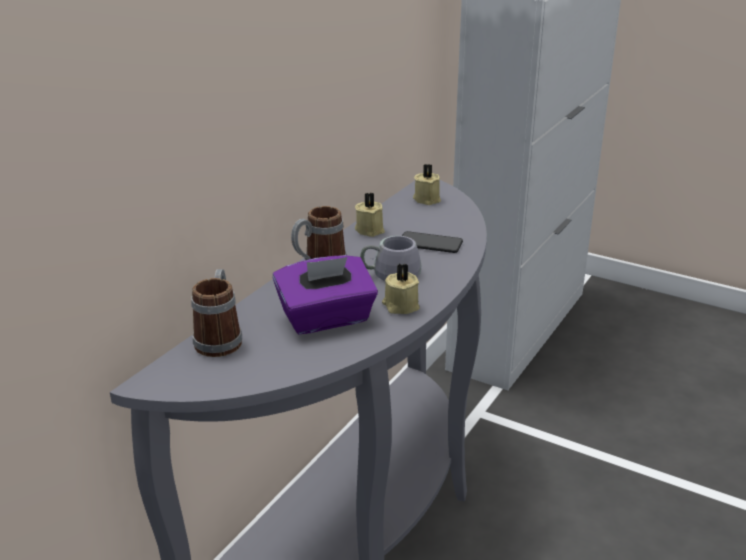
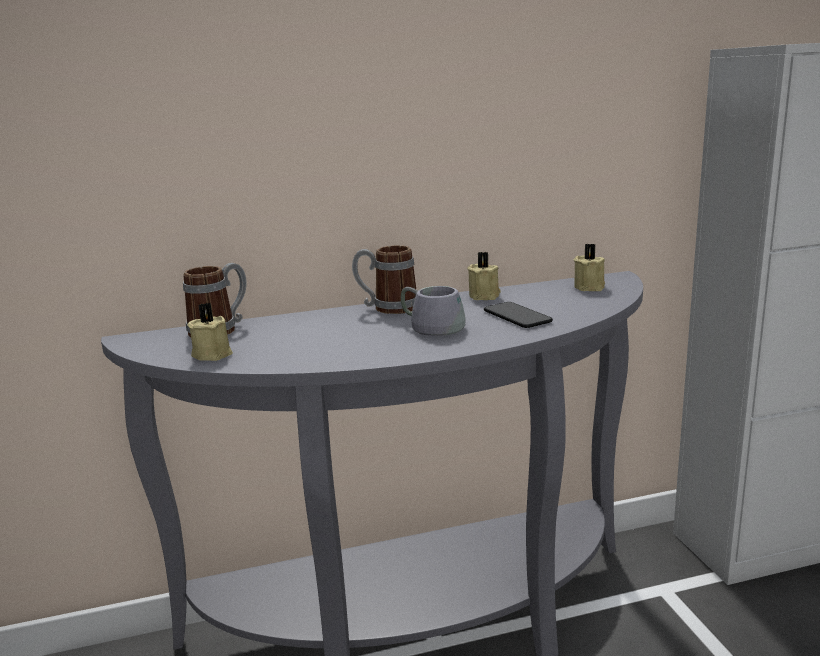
camera: 45 degrees right, 10 degrees down
(326, 319) = (312, 340): purple tissue box -> none
(400, 306) = (386, 349): beige candle -> beige candle (212, 354)

